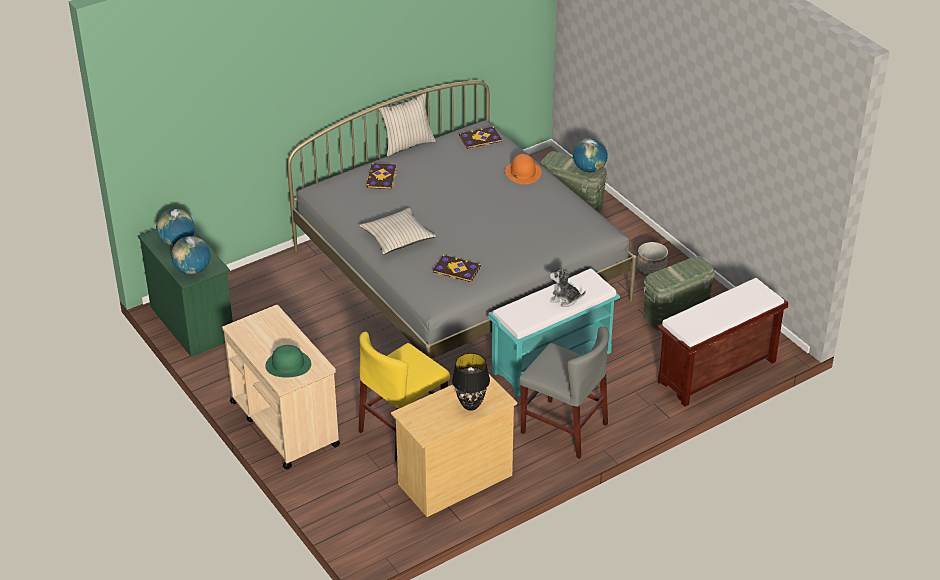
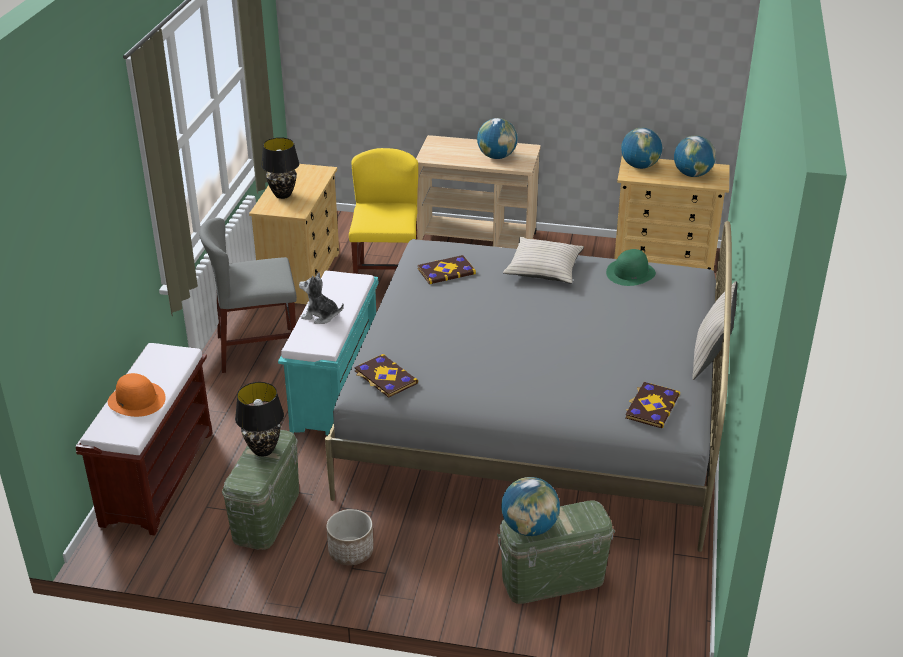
camera: 135 degrees right, 5 degrees down
(192, 322) = (664, 257): green dresser -> beige dresser
(272, 334) = (496, 156): none -> globe
(288, 364) = (451, 149): green hat -> green hat (630, 273)
(382, 177) = (659, 307): book -> book (385, 377)
(523, 172) = (541, 395): orange hat -> orange hat (137, 400)
(565, 299) = (320, 316): plush toy -> plush toy turned 135 degrees counterclockwise
(673, 275) = (264, 450): none -> black table lamp

